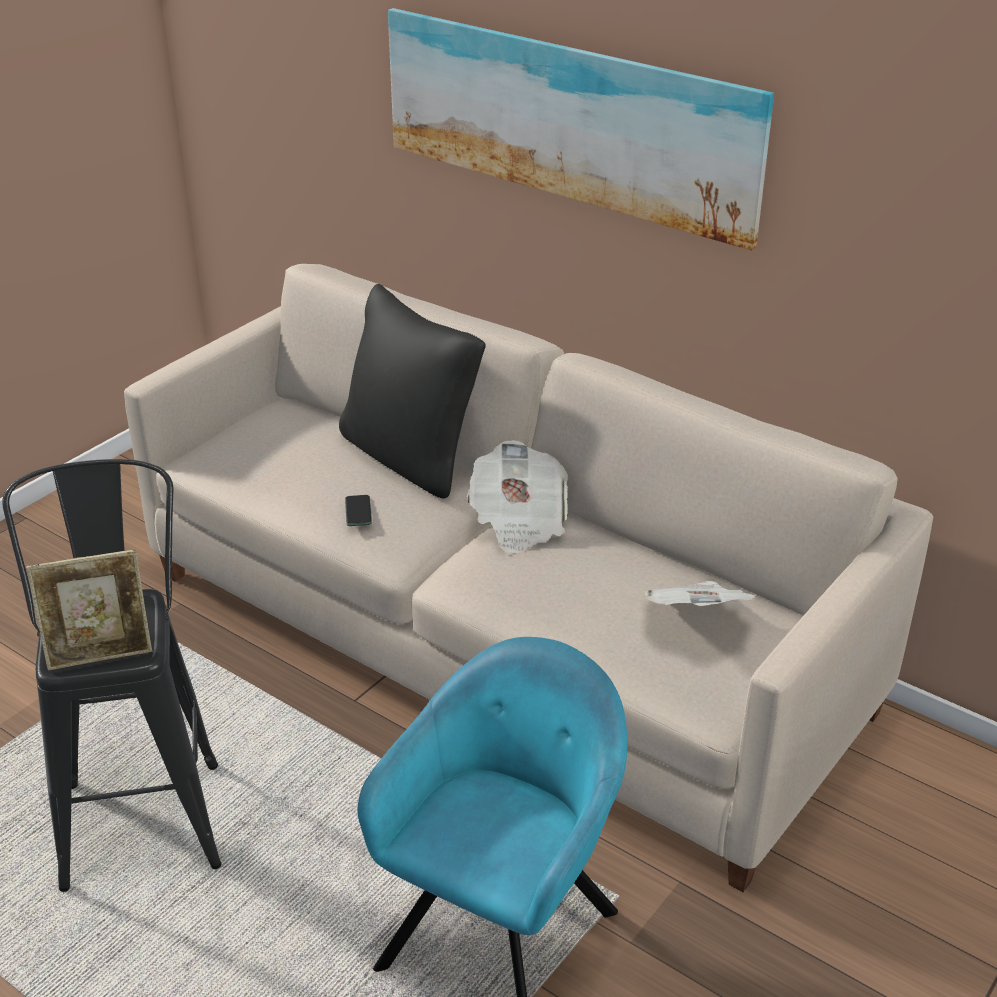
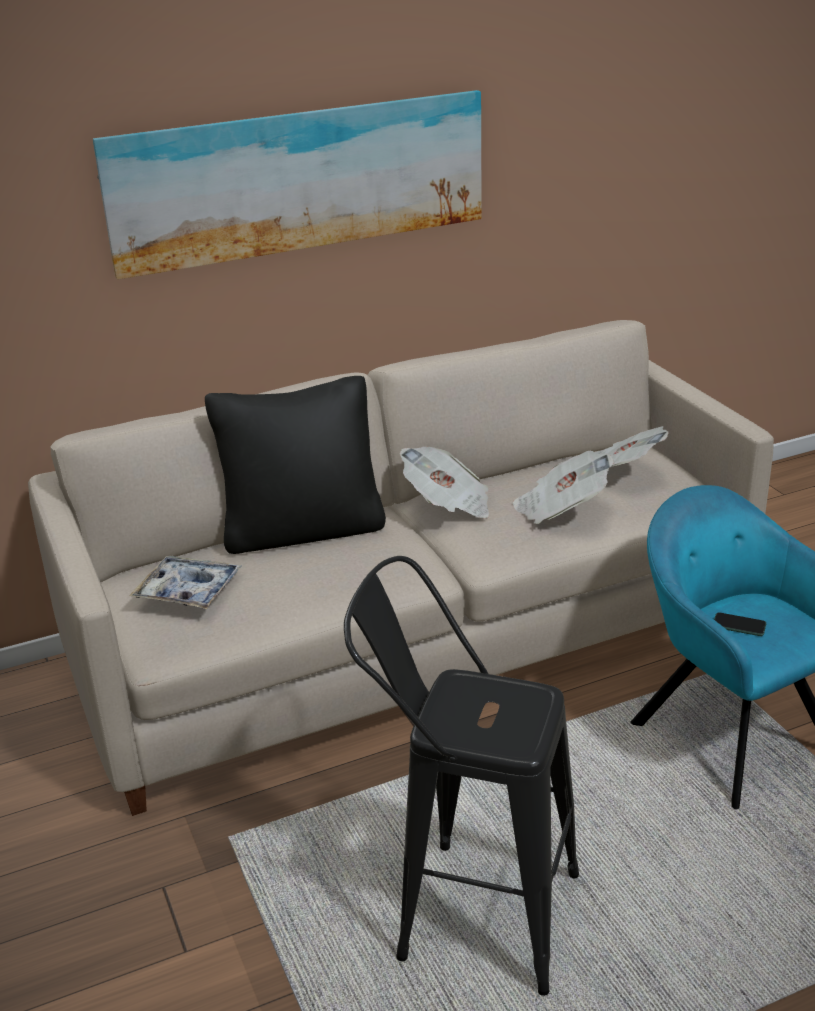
camera: 60 degrees left, 5 degrees down
(101, 657) = (529, 718): picture frame -> none
(274, 437) = (188, 591): none -> tray
(358, 511) = (364, 570): phone -> phone (739, 625)
(567, 596) = (561, 509): none -> newspaper

